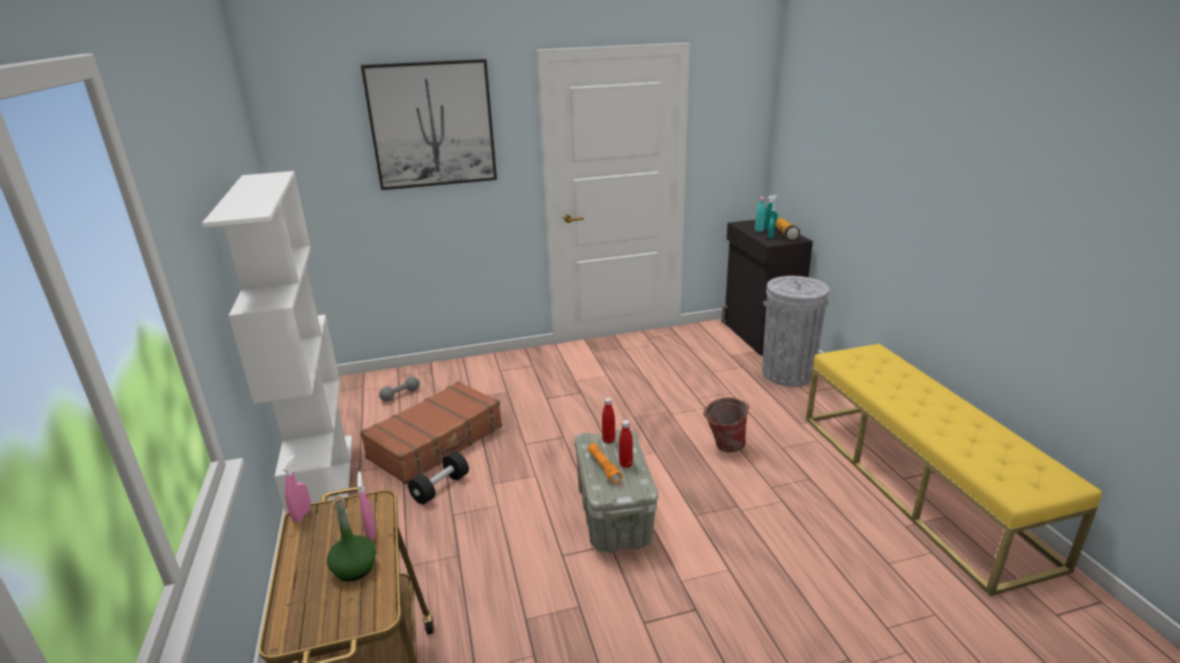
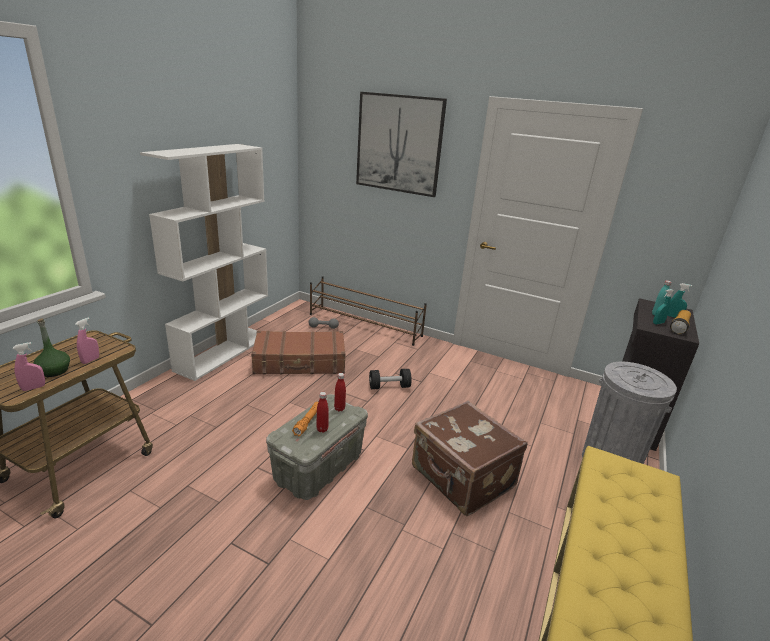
camera: 40 degrees right, 0 degrees up
(302, 514) = (90, 335): pink spray bottle -> pink spray bottle (33, 388)
(440, 488) = (264, 387): black dumbbell -> black dumbbell (389, 386)
(443, 369) = (365, 325): none -> brown shoe rack
(723, 447) = (461, 478): bucket -> brown suitcase

